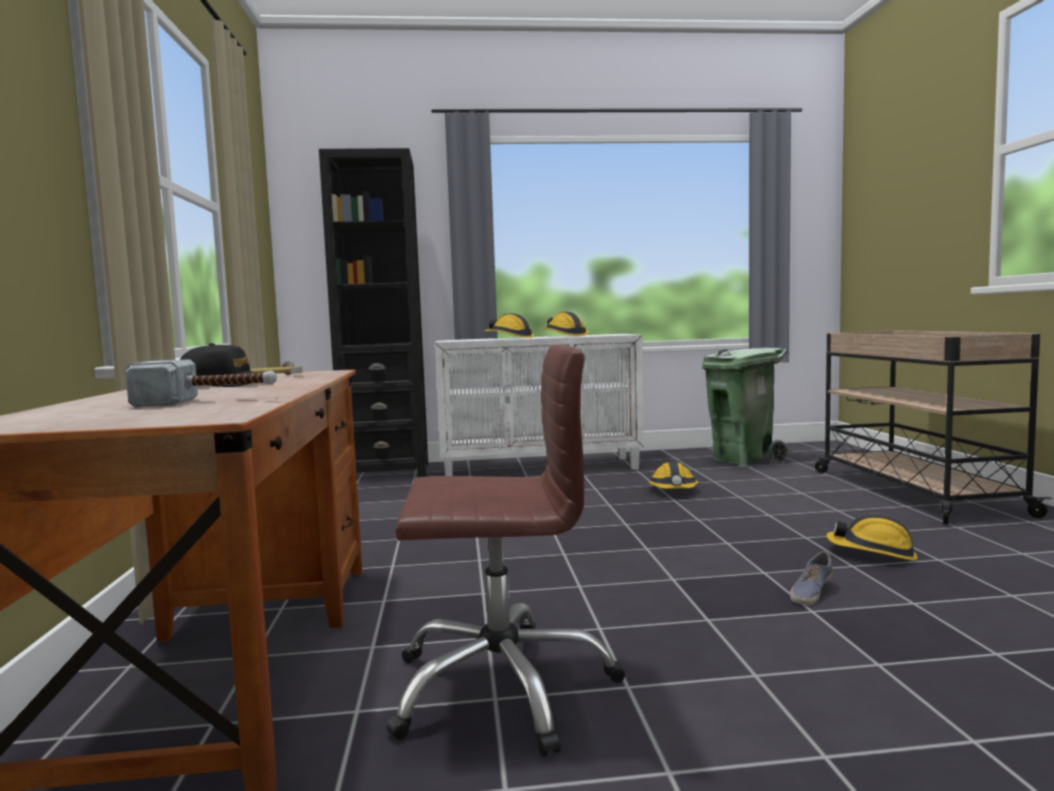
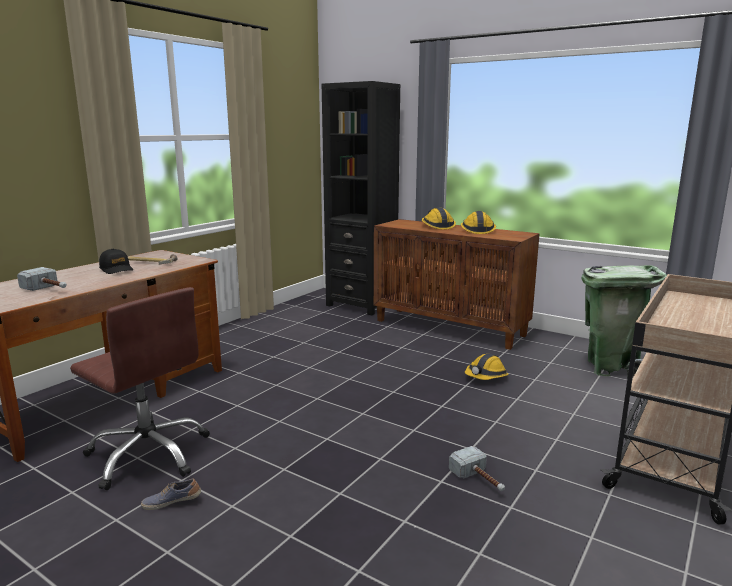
camera: 40 degrees right, 10 degrees up
(541, 468) = (450, 328): white cabinet -> brown cabinet
(811, 592) = (369, 483): shoe -> shoe (172, 502)
(872, 553) = (479, 480): hard hat -> hammer

